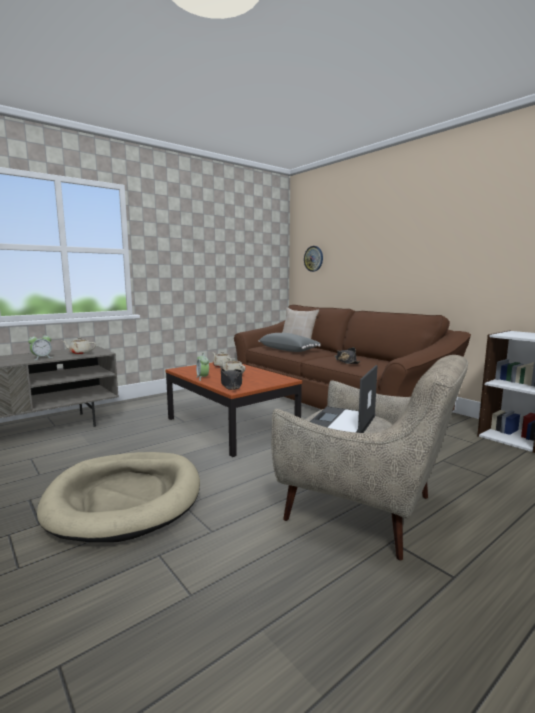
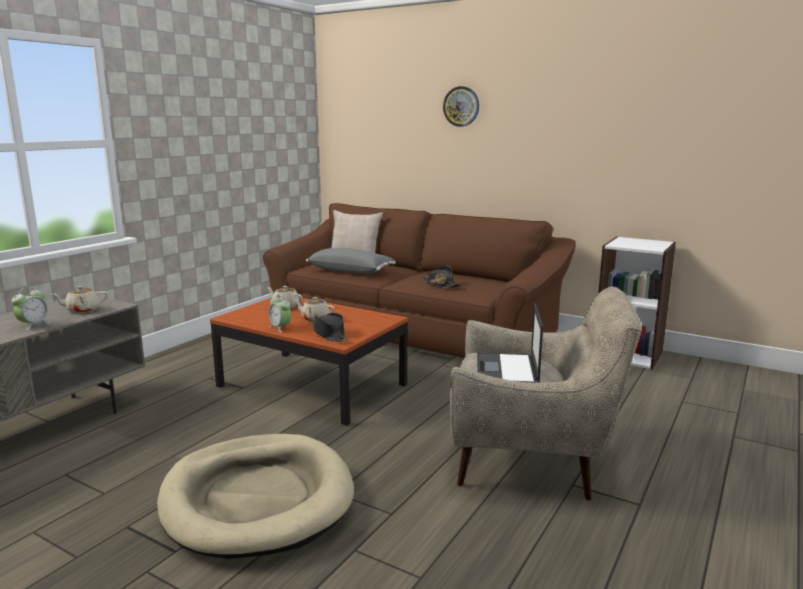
camera: 20 degrees left, 5 degrees up
(313, 258) = (359, 137): wall clock -> wall clock (461, 106)

